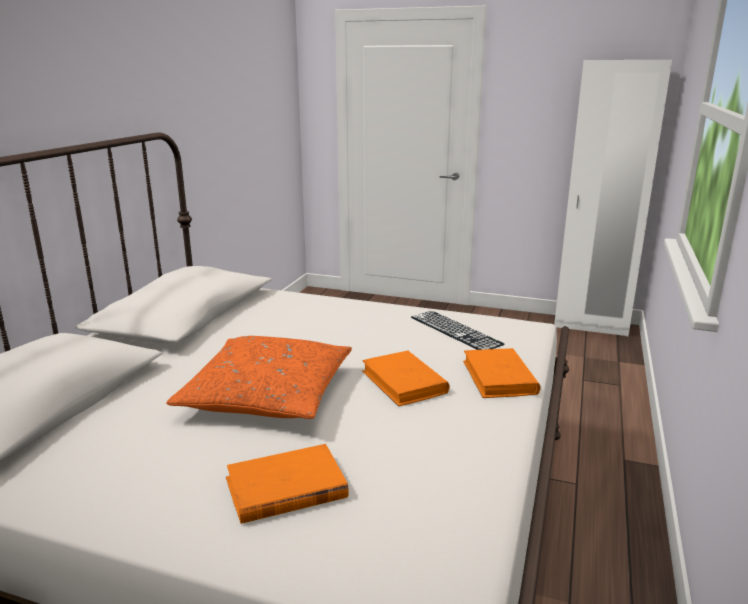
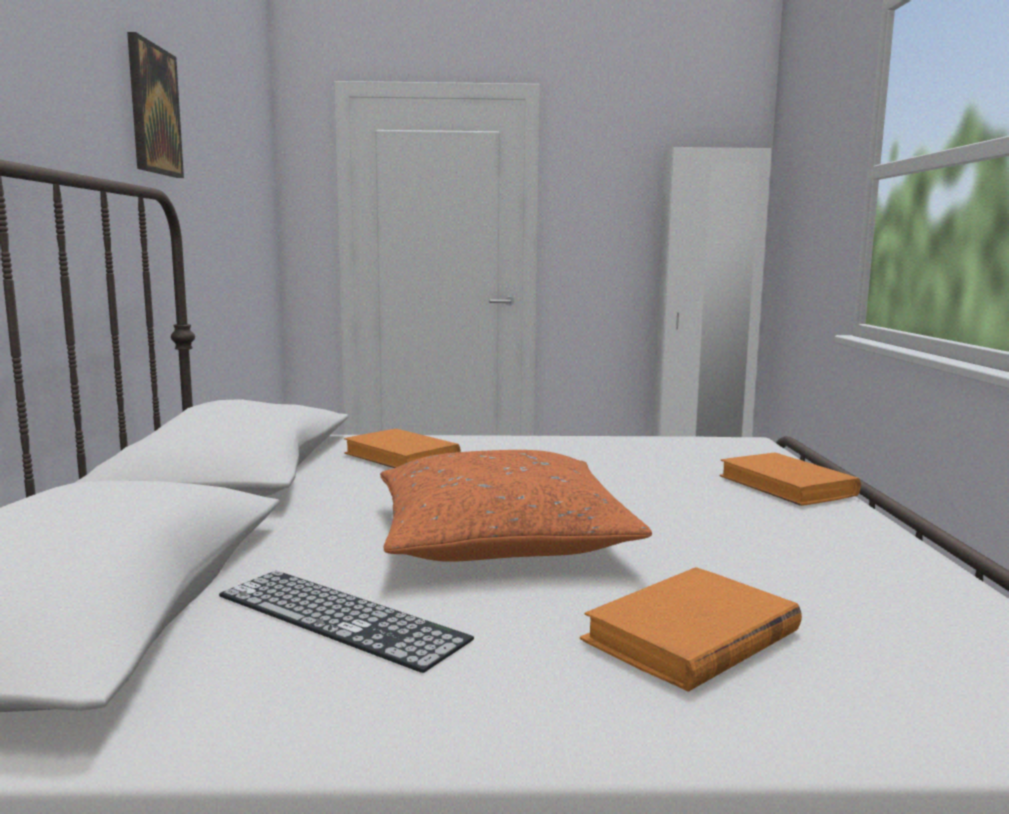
camera: 20 degrees left, 10 degrees down
(165, 75) = (153, 110): none -> picture
(404, 382) = (677, 503): orange book -> orange book (402, 456)
(455, 330) = (663, 450): keyboard -> keyboard (340, 617)

